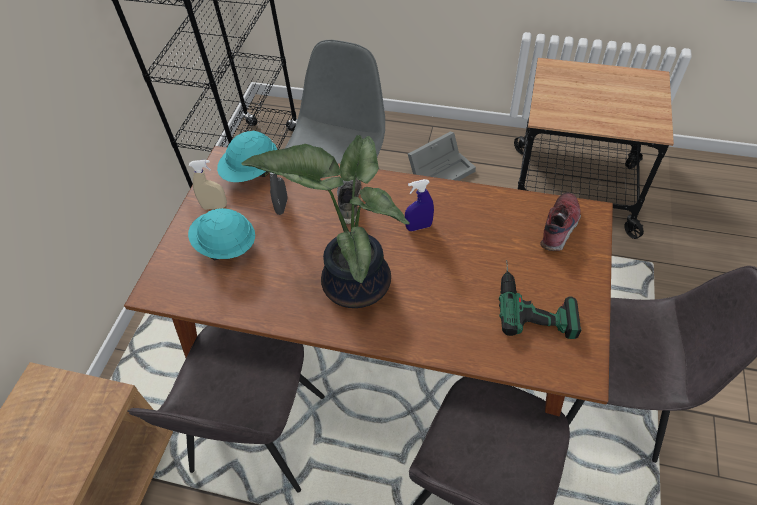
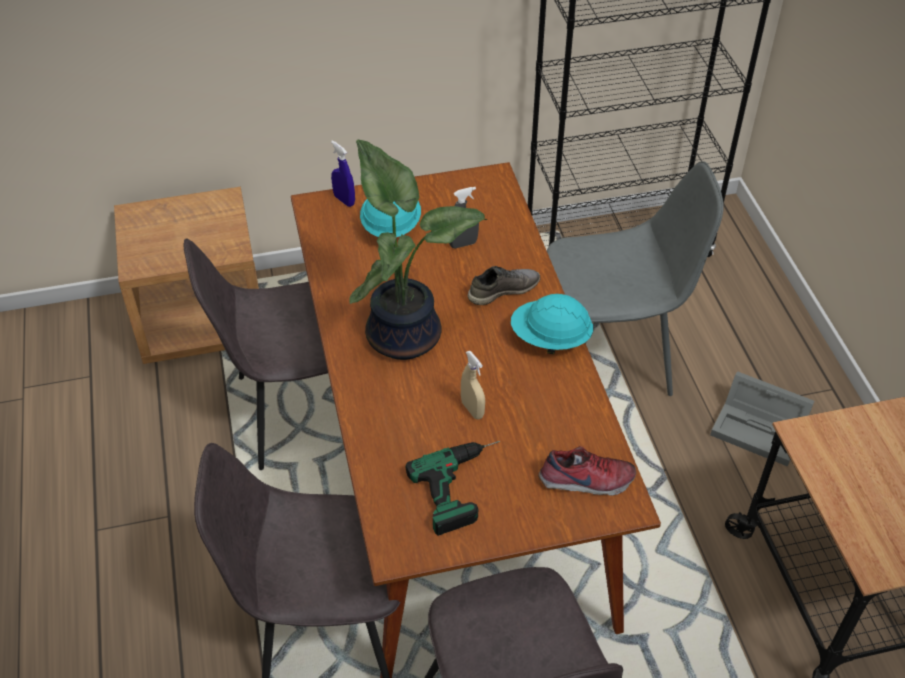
camera: 60 degrees right, 5 degrees down
(214, 206) = (432, 198): beige spray bottle -> beige spray bottle (472, 410)
(251, 172) = (492, 203): turquoise hard hat -> turquoise hard hat (550, 339)
(419, 227) = (505, 358): blue spray bottle -> blue spray bottle (344, 200)

